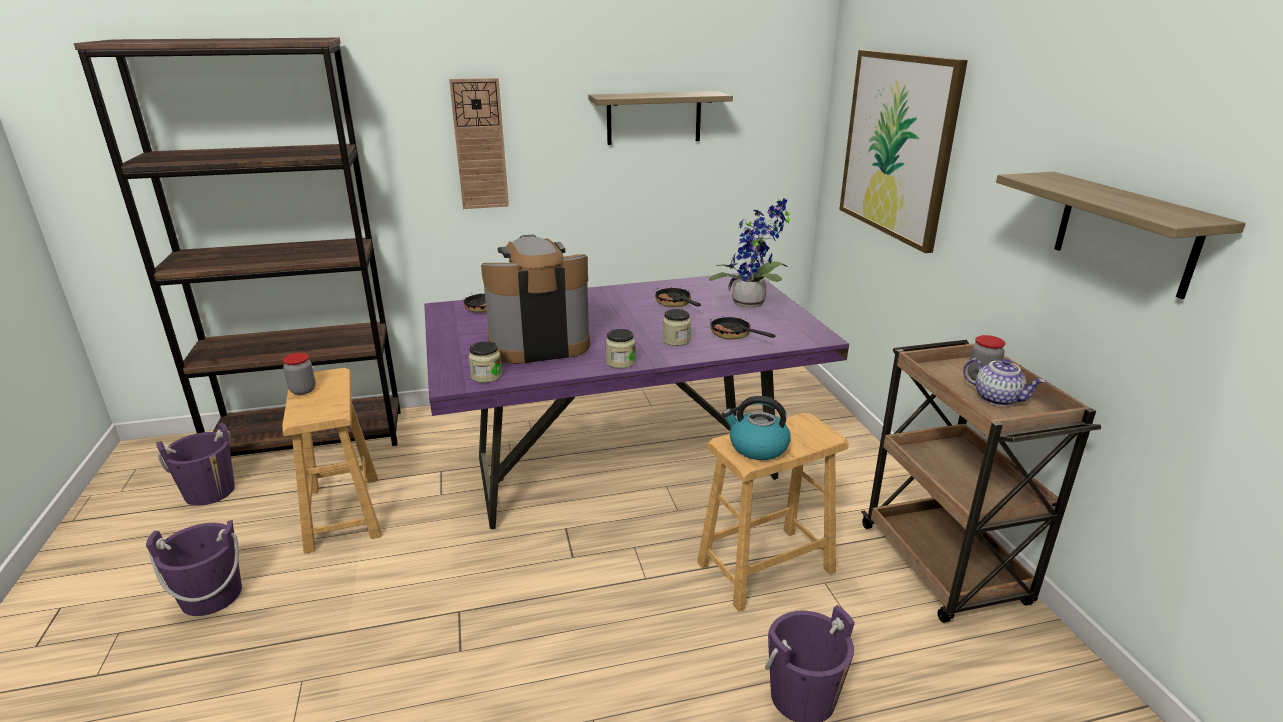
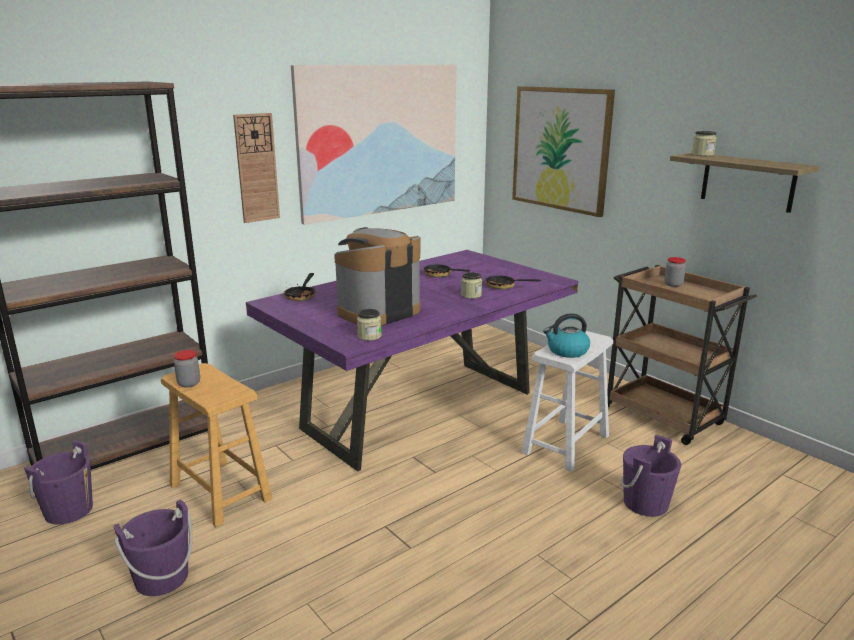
camera: 25 degrees left, 5 degrees down
(620, 362) = (452, 313): jar -> jar (702, 155)
(654, 118) = (380, 140): shelf -> picture
(752, 304) = (492, 268): potted plant -> none
(766, 567) = (566, 444): brown stool -> white stool
(997, 398) = (692, 293): teapot -> none

